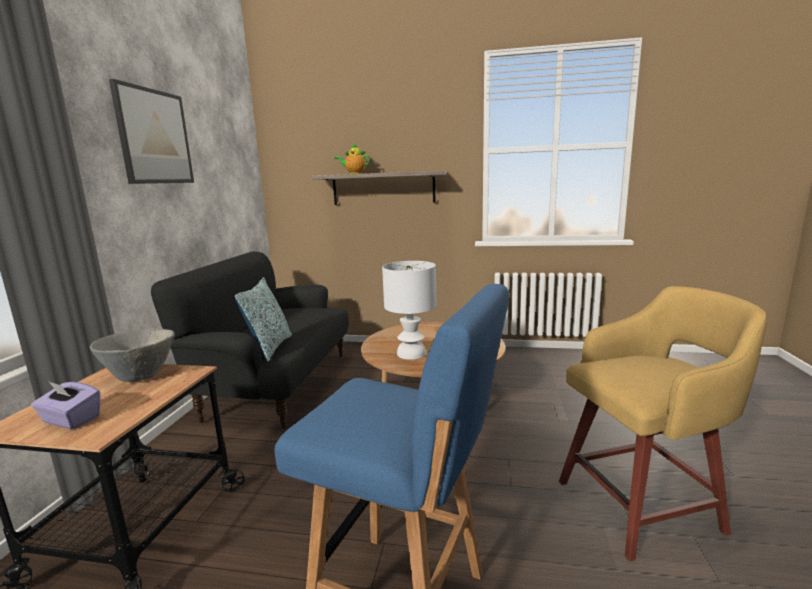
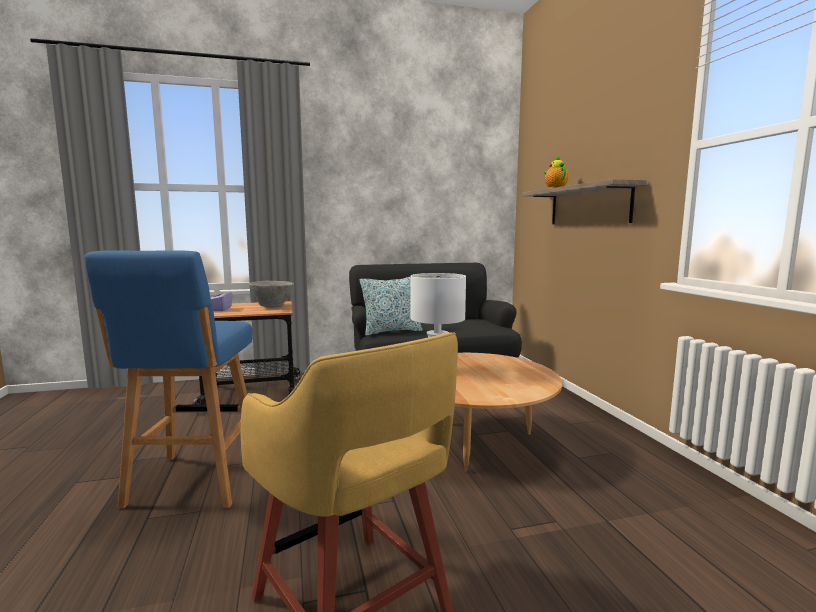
camera: 65 degrees right, 5 degrees down
(154, 137) = (381, 166): picture -> none

